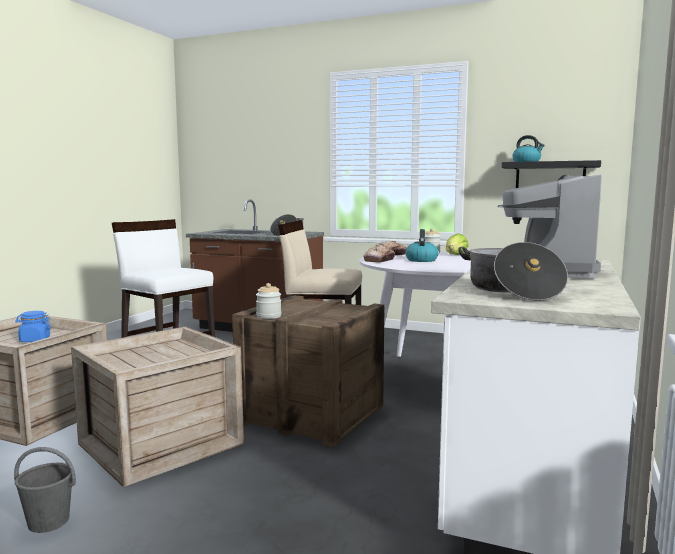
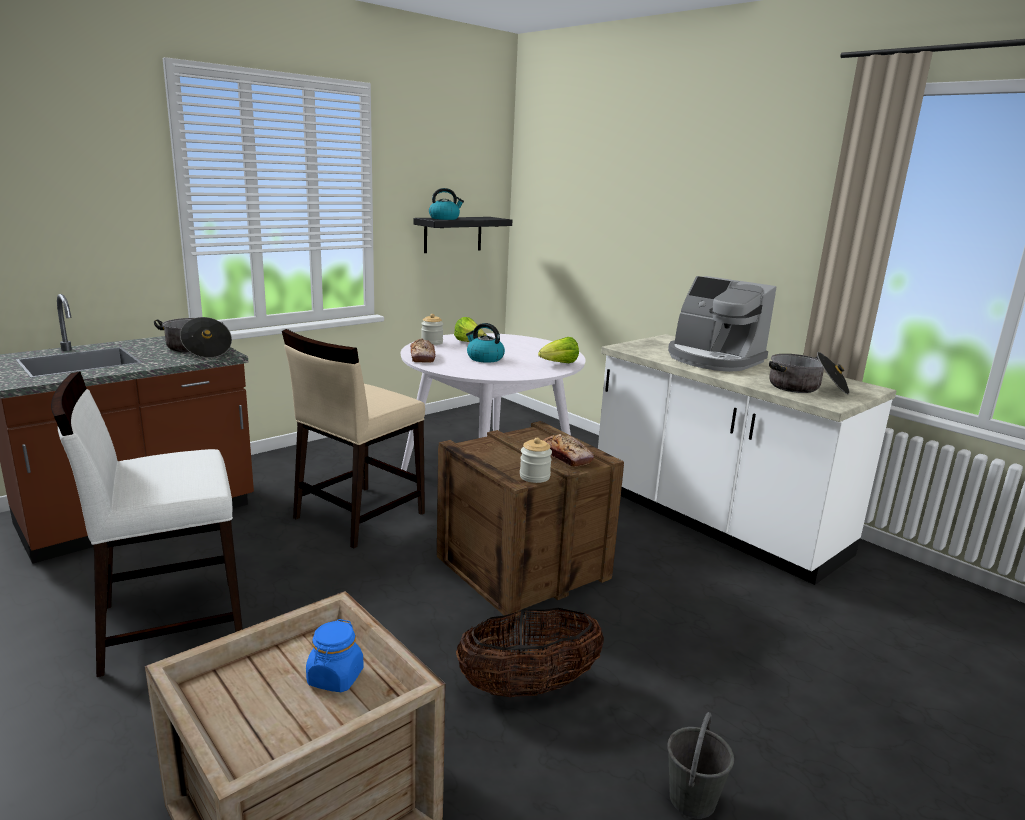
camera: 65 degrees left, 10 degrees up
(158, 444) = (528, 687): crate -> basket
(379, 260) = (462, 369): bread -> bread (566, 457)
(455, 268) = (559, 364): none -> lettuce

